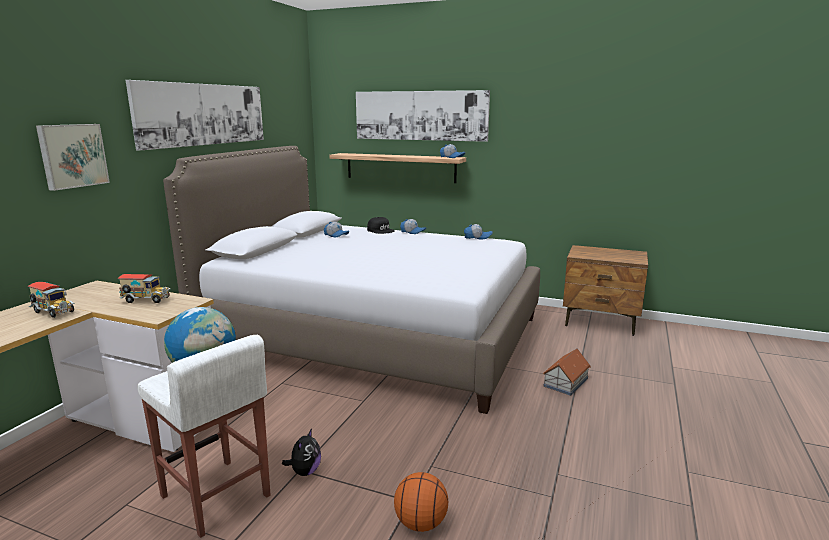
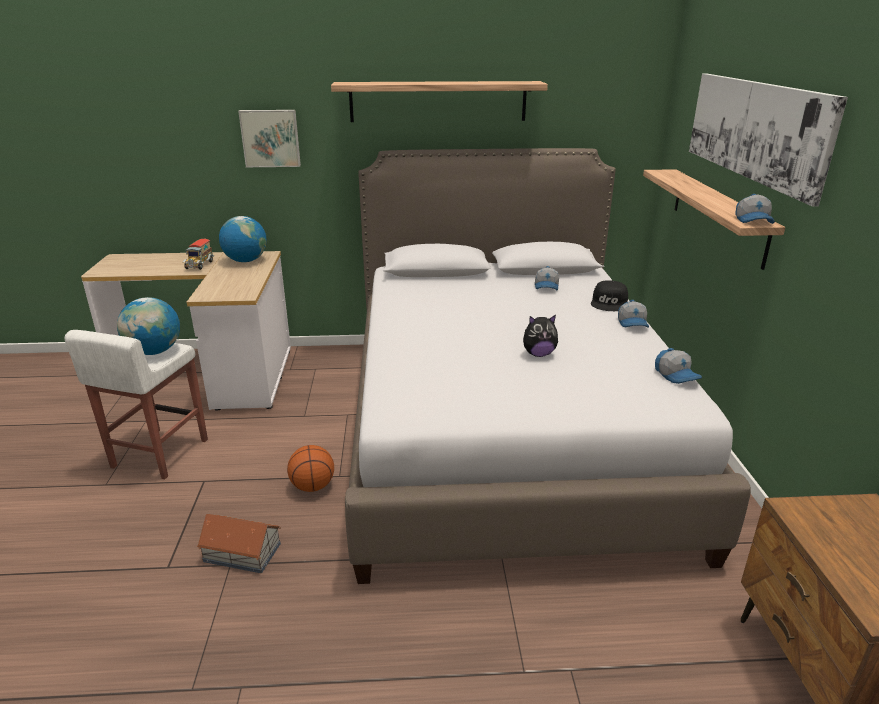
camera: 65 degrees right, 10 degrees up
(92, 294) = (246, 261): none -> globe
(146, 301) = (237, 281): toy truck -> none
(203, 114) = (438, 101): picture -> shelf
(305, 471) = (201, 485): plush toy -> plush toy (538, 354)
(420, 523) = (134, 584): basketball -> basketball (312, 486)
(565, 382) = (502, 656): toy house -> toy house (241, 552)

